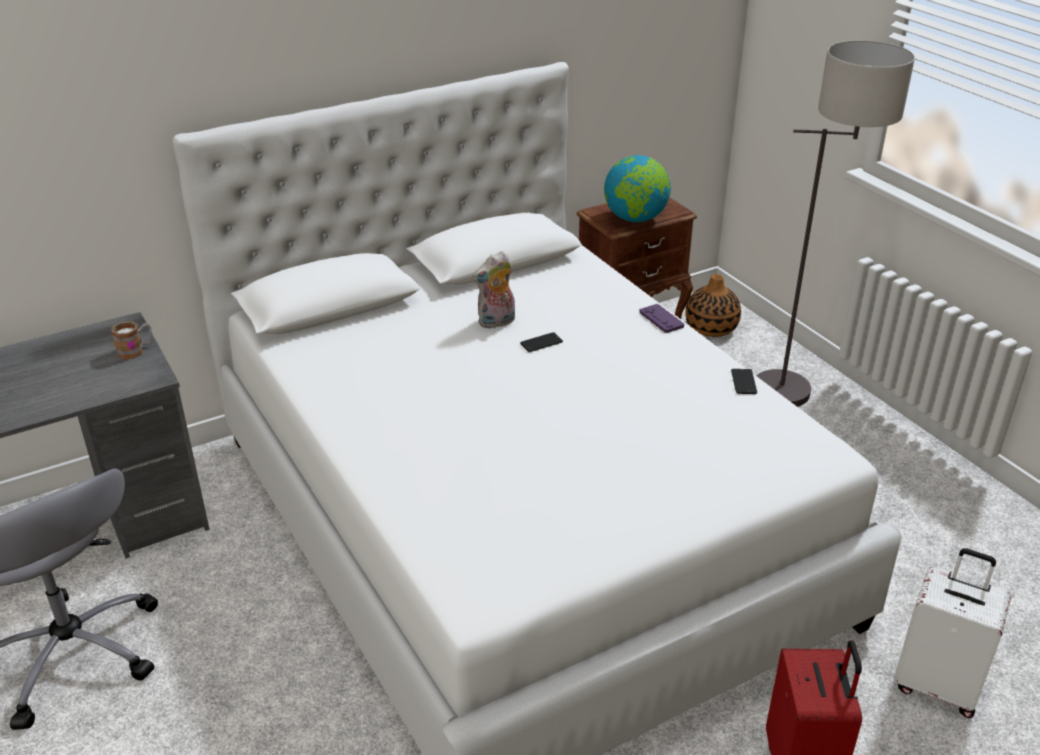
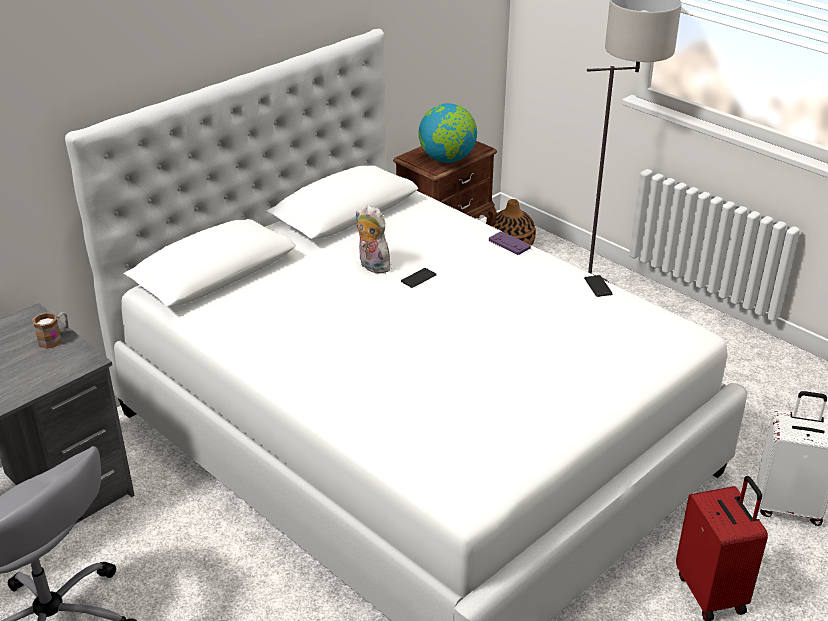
camera: 15 degrees left, 0 degrees up
(496, 322) = (372, 266): plush toy -> plush toy turned 90 degrees clockwise

